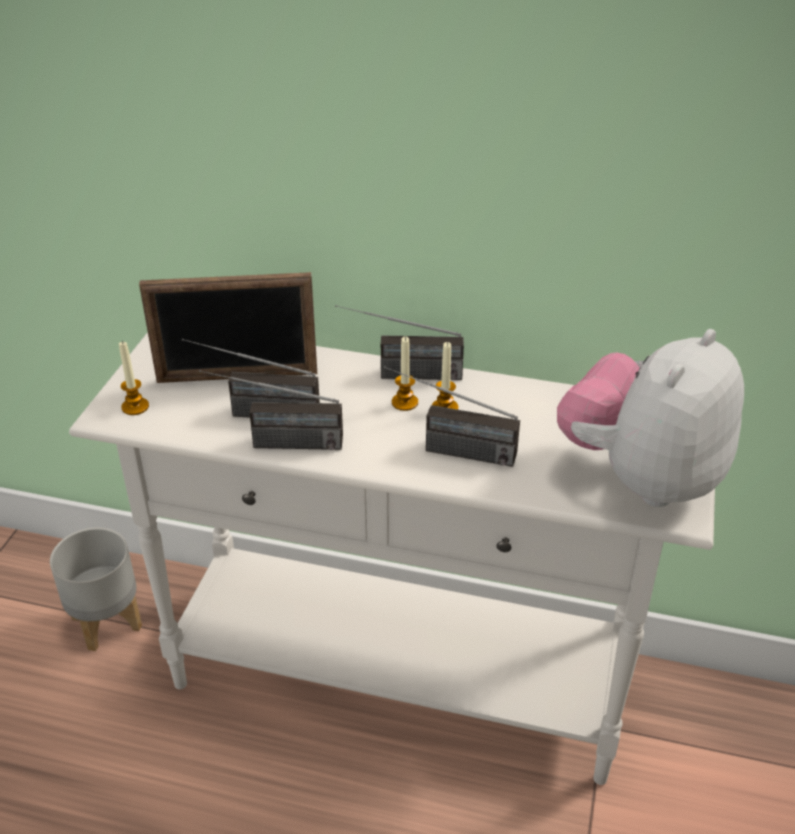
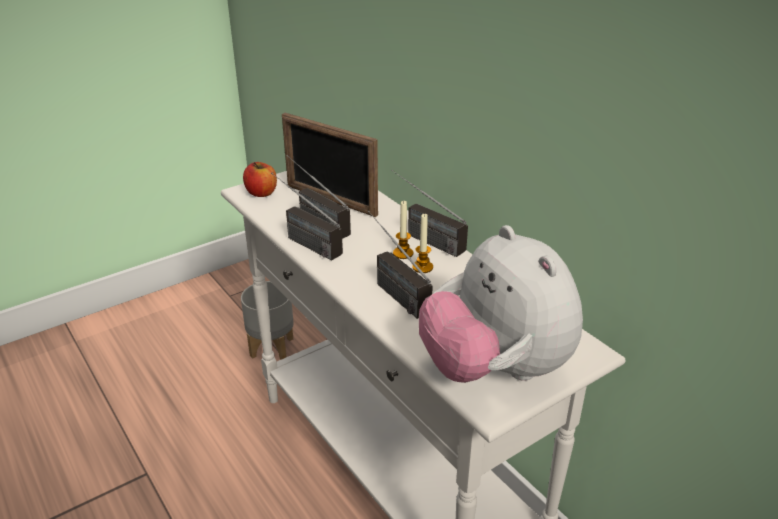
camera: 40 degrees right, 5 degrees down
(135, 407) = (261, 193): candle -> apple
(642, 478) = (495, 370): plush toy -> plush toy turned 105 degrees counterclockwise

